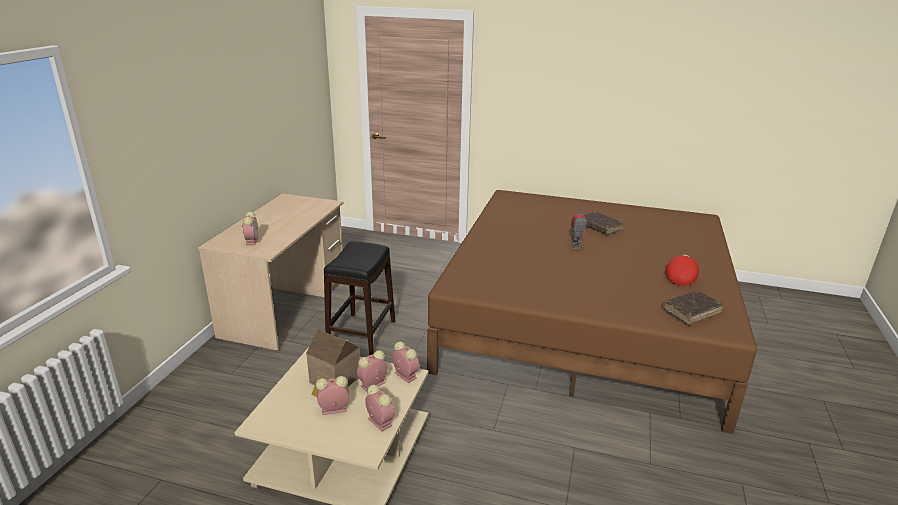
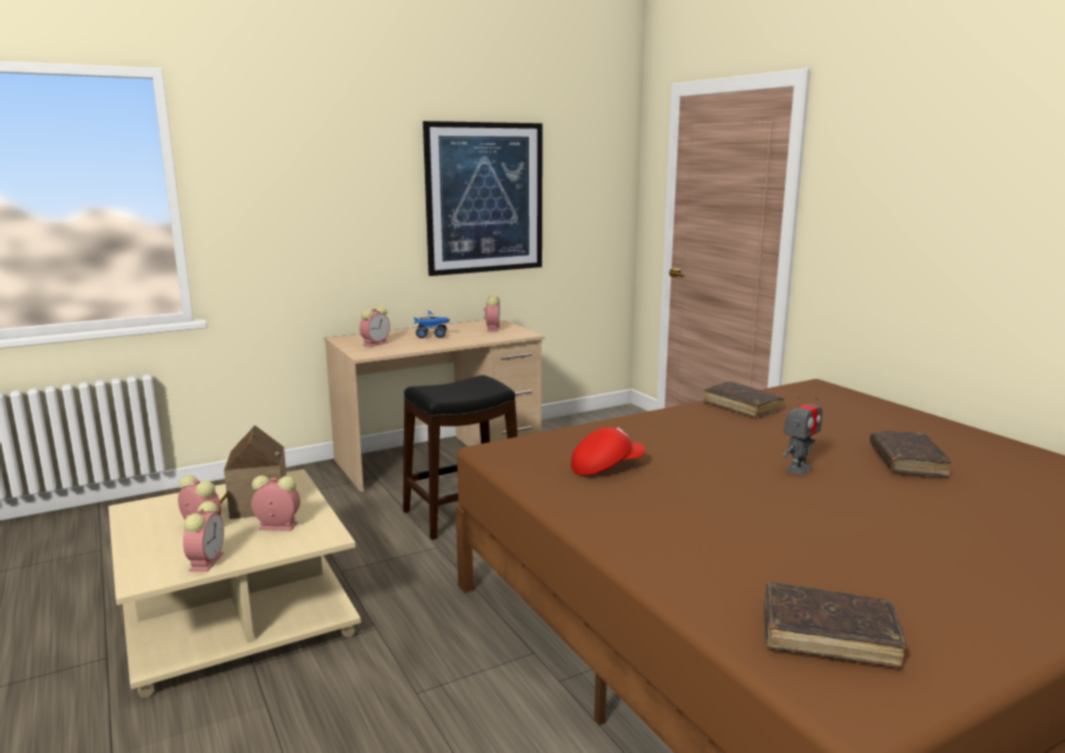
camera: 45 degrees right, 10 degrees down
(263, 107) = (485, 198): none -> picture
(274, 222) = (432, 336): none -> toy truck
(404, 375) = (322, 533): alarm clock -> alarm clock (492, 329)
(500, 218) = (742, 406): none -> brown book
(680, 277) = (932, 580): red cap -> red cap (605, 467)

